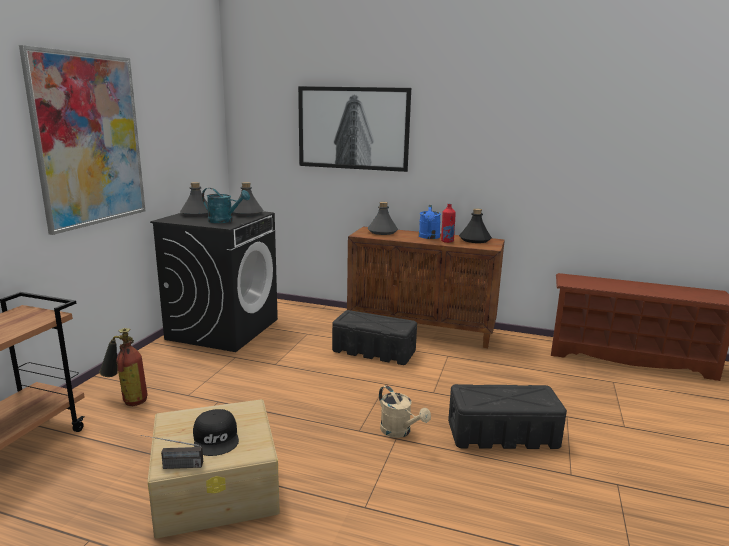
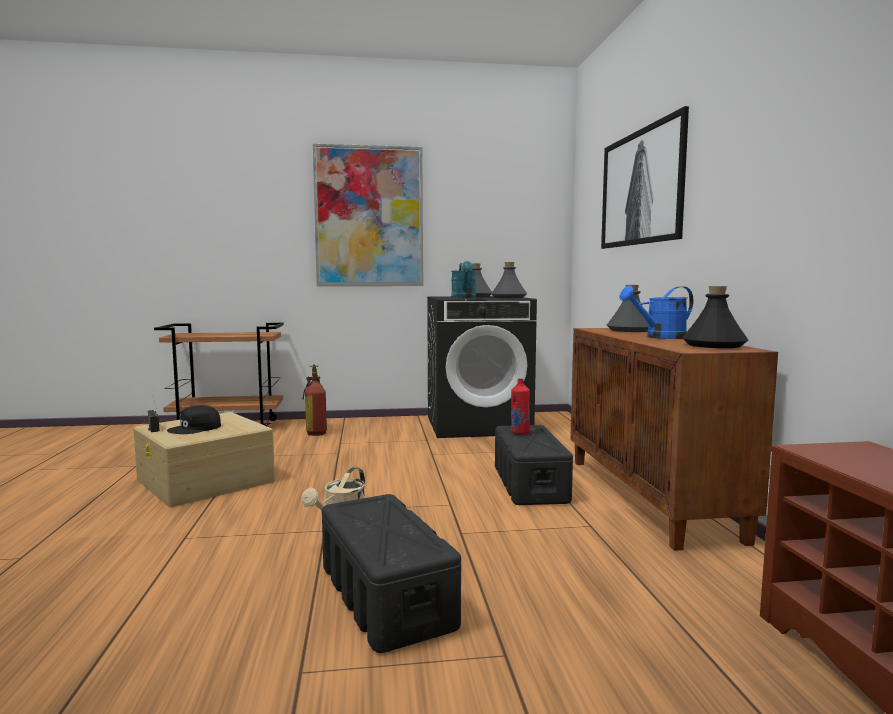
camera: 65 degrees right, 10 degrees down
(447, 241) = (661, 341): red bottle -> red bottle (520, 432)

